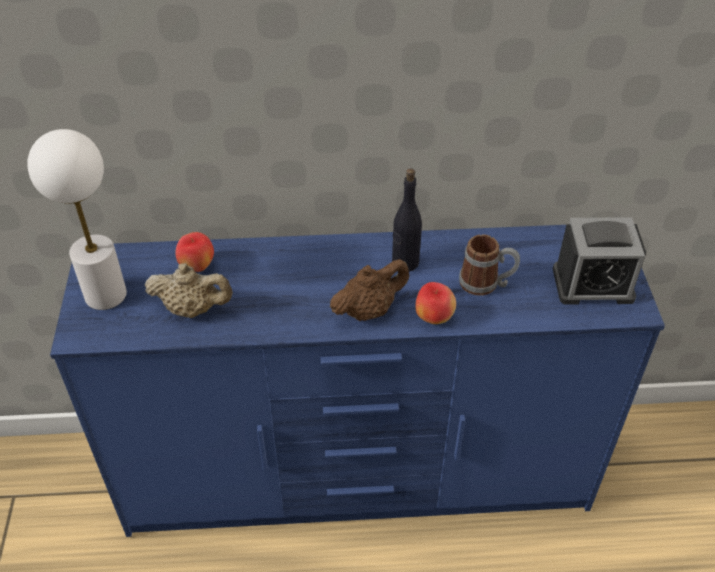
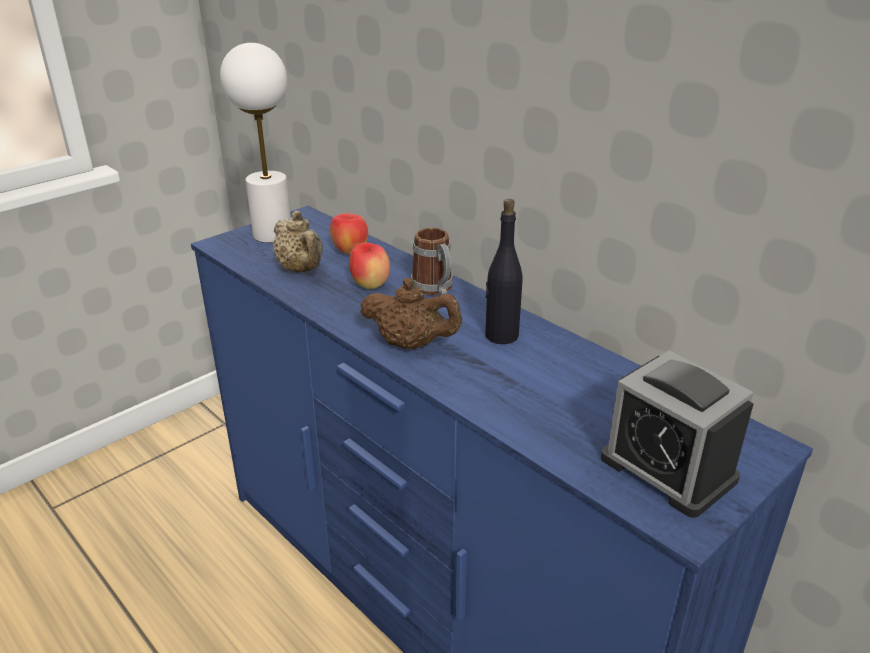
camera: 50 degrees right, 15 degrees down
(433, 318) = (452, 383): apple -> apple (370, 286)
(486, 284) = (547, 393): mug -> mug (435, 289)

